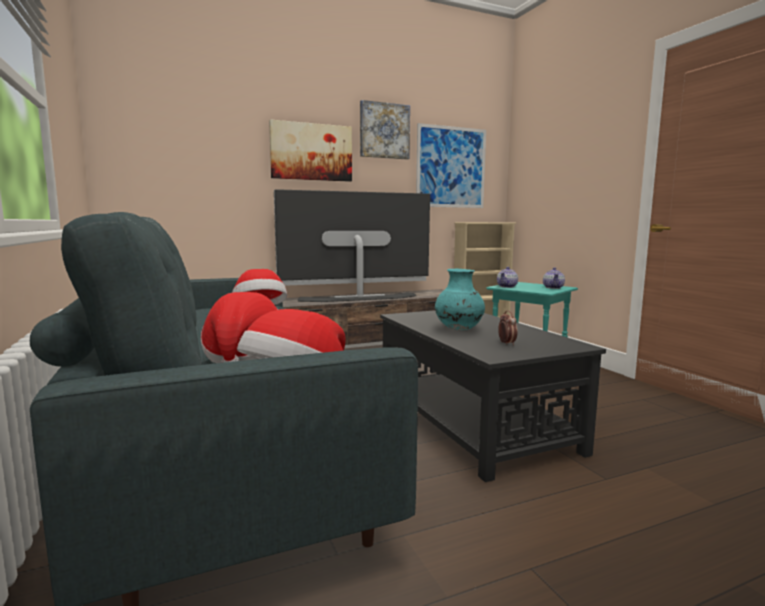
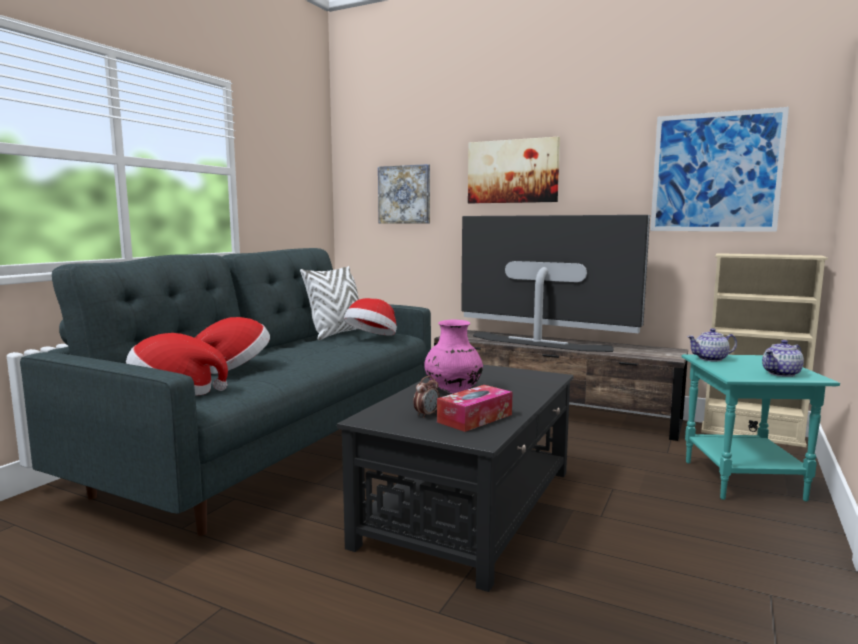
camera: 50 degrees right, 0 degrees up
(205, 314) = (337, 333): none -> white pillow
(384, 131) = (606, 134): picture -> picture (404, 194)
(458, 329) = (453, 391): turquoise vase -> pink vase
(531, 338) = (475, 418): none -> tissue box

